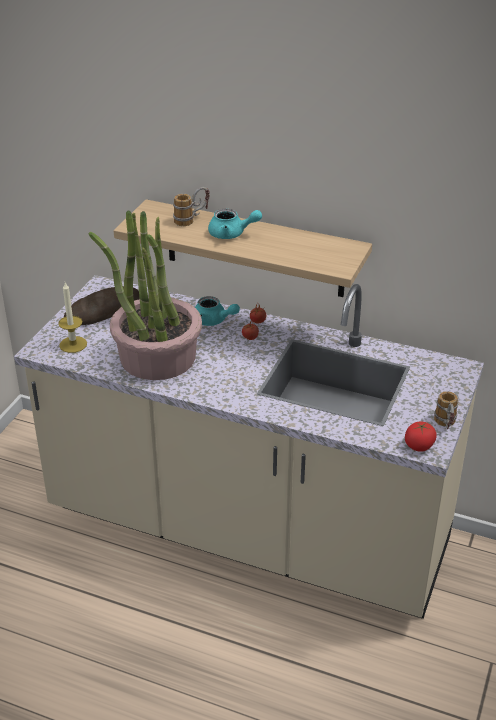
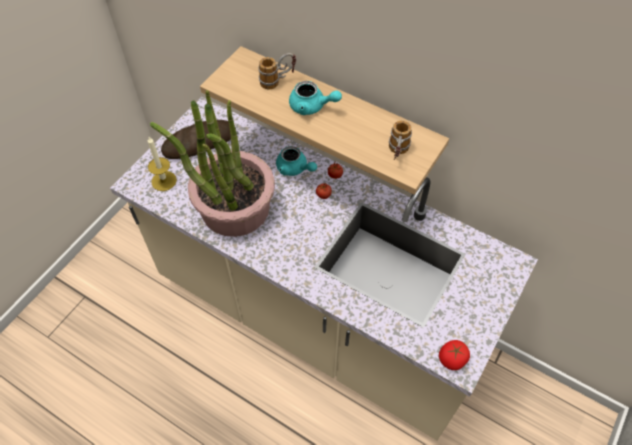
camera: 10 degrees right, 20 degrees up
(446, 426) = (483, 338): mug -> mug (397, 154)

